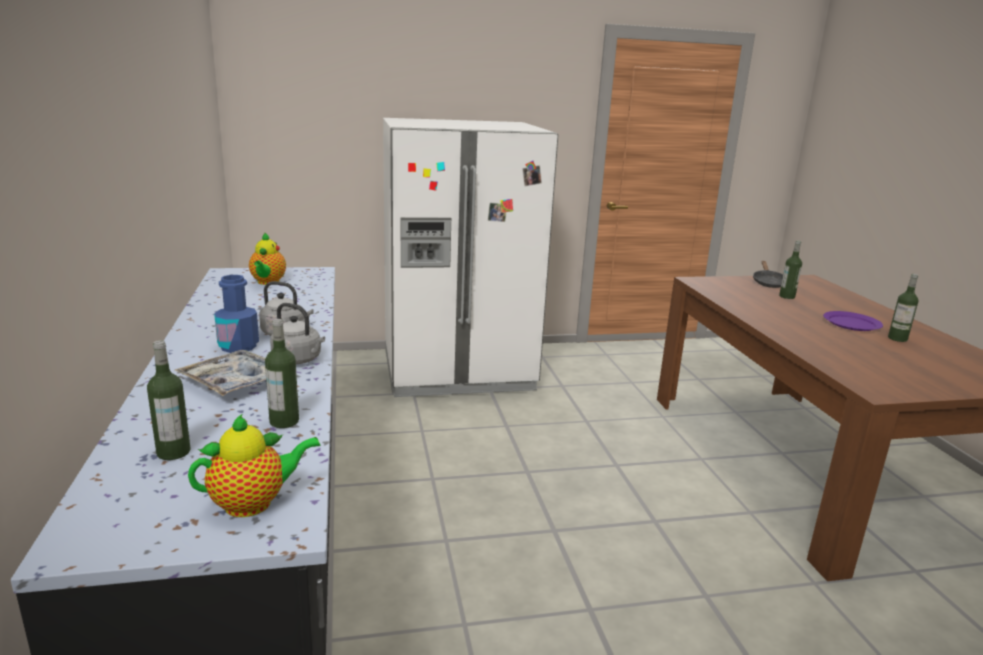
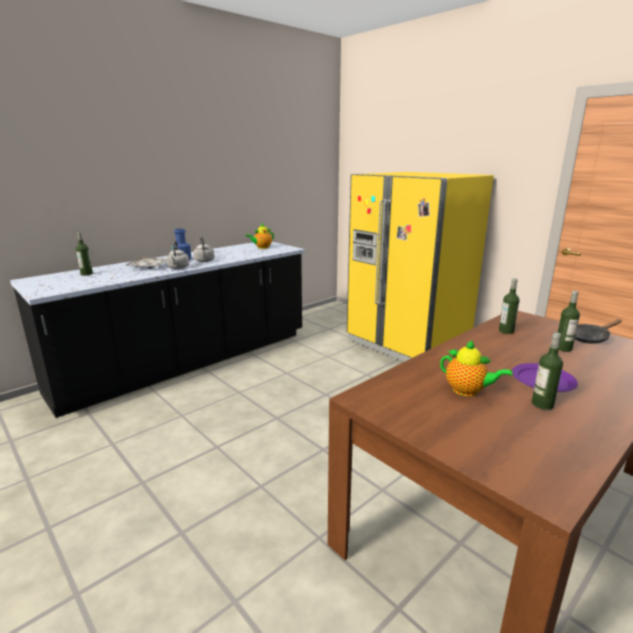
camera: 60 degrees right, 0 degrees up
(254, 503) = (56, 287): teapot -> teapot (468, 391)
(284, 421) = (119, 278): bottle -> bottle (506, 331)
(457, 371) = (407, 343): white fridge -> yellow fridge

